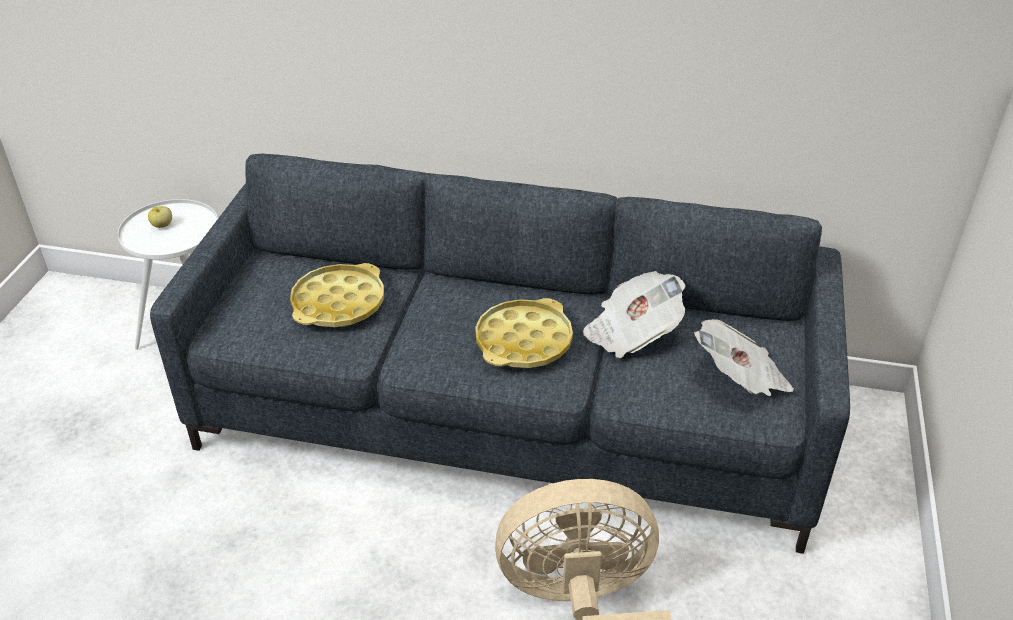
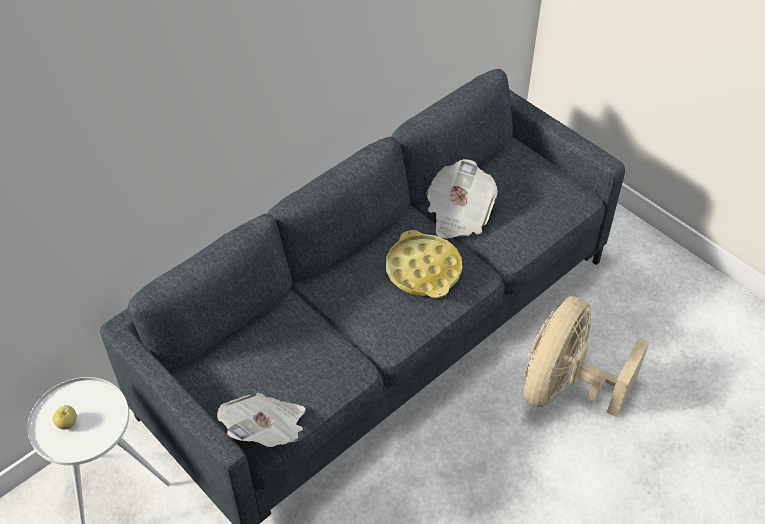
camera: 55 degrees left, 10 degrees up
(339, 303) = (292, 349): yellow tray -> none
(740, 379) = (540, 192): newspaper -> newspaper (267, 430)

